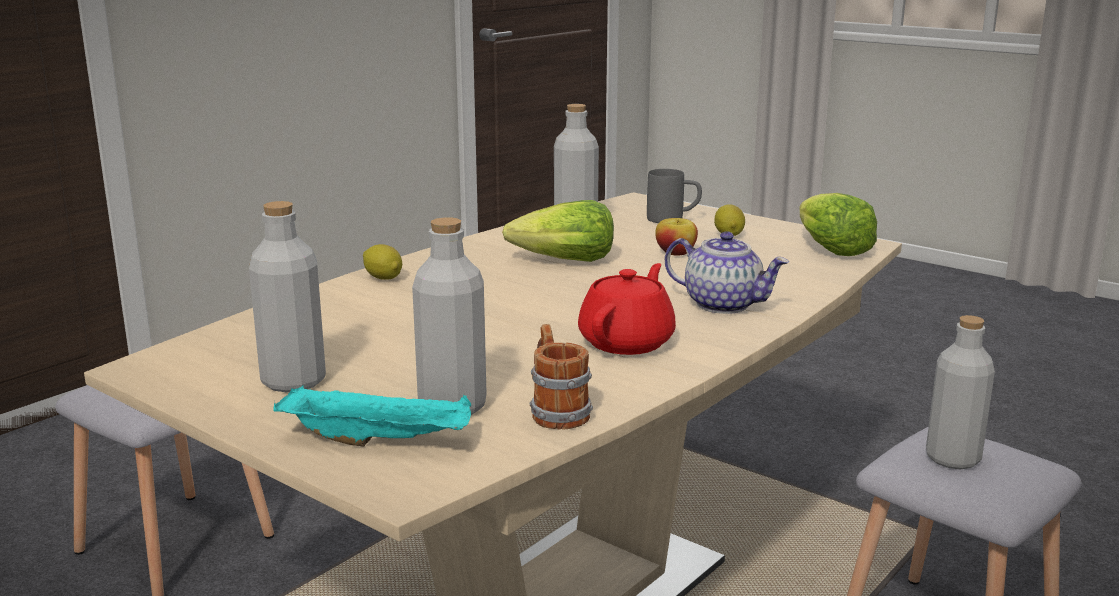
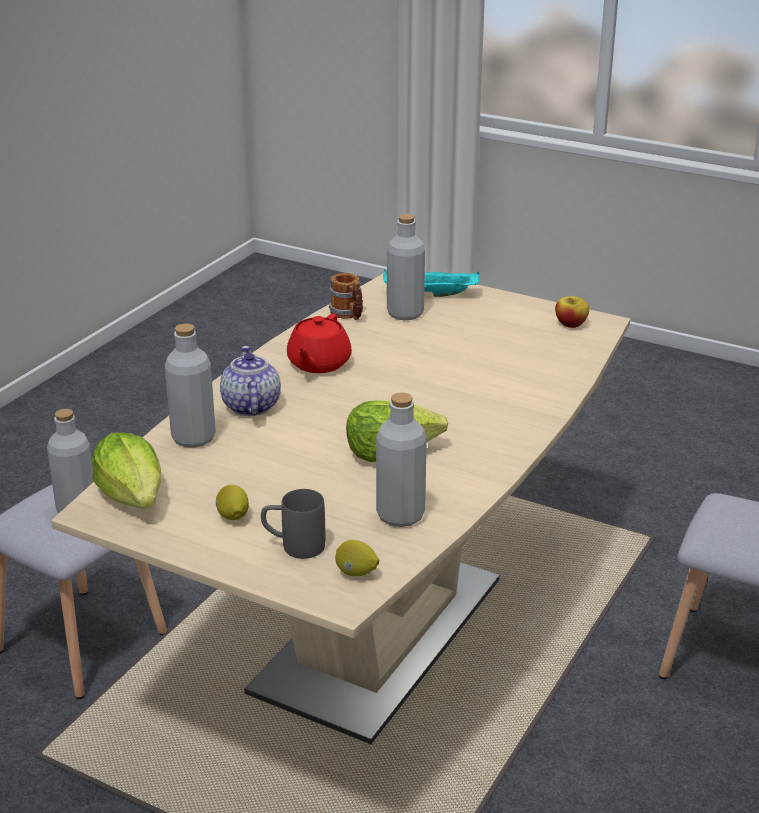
camera: 170 degrees right, 10 degrees up
(293, 381) = (504, 321): grey bottle -> grey bottle (193, 438)
(383, 278) = (532, 414): lemon -> lemon (356, 573)
(675, 253) = (289, 475): apple -> apple (570, 324)
(724, 304) = (250, 406): teapot -> teapot turned 60 degrees clockwise

